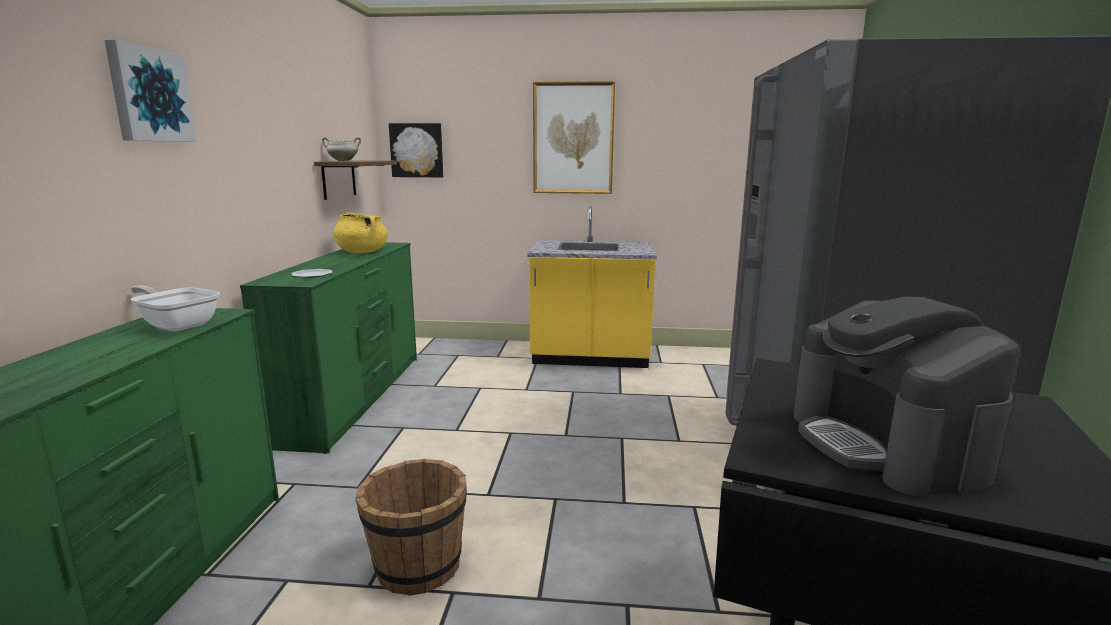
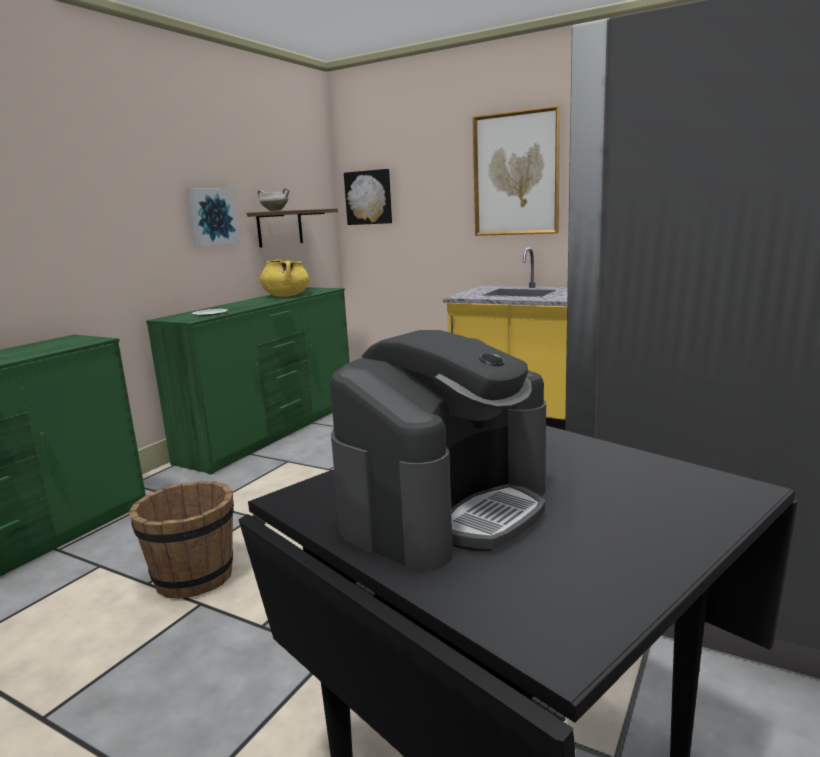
camera: 25 degrees right, 0 degrees up
(149, 95) = (56, 163): picture -> picture (211, 217)
(177, 325) = (50, 347): frying pan -> none
(886, 445) = (446, 507): coffee machine -> coffee machine turned 150 degrees counterclockwise

